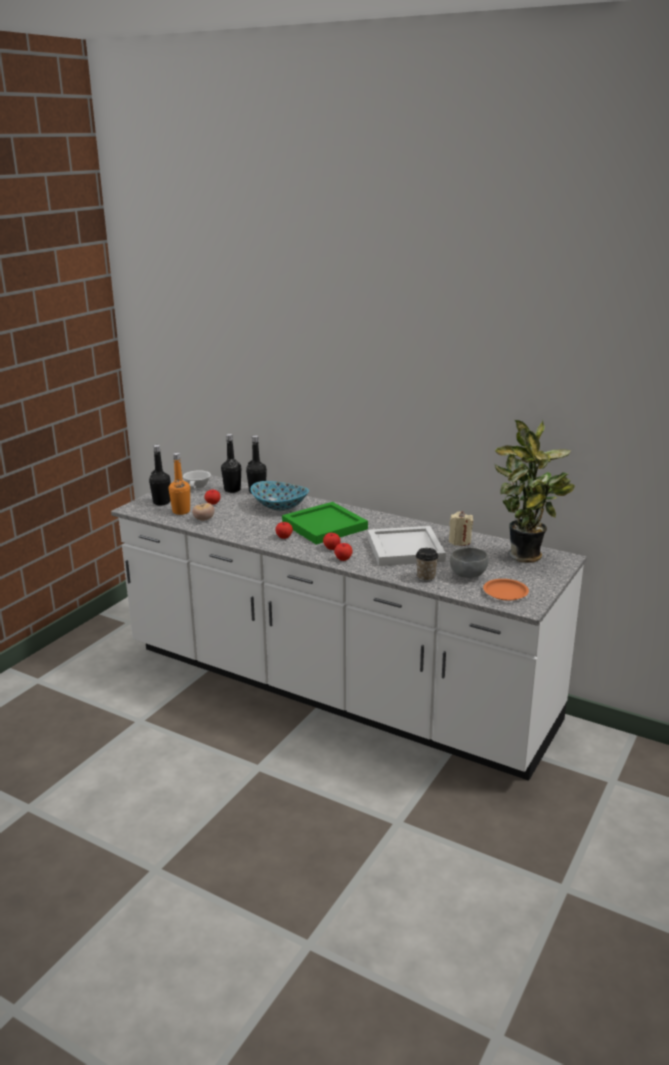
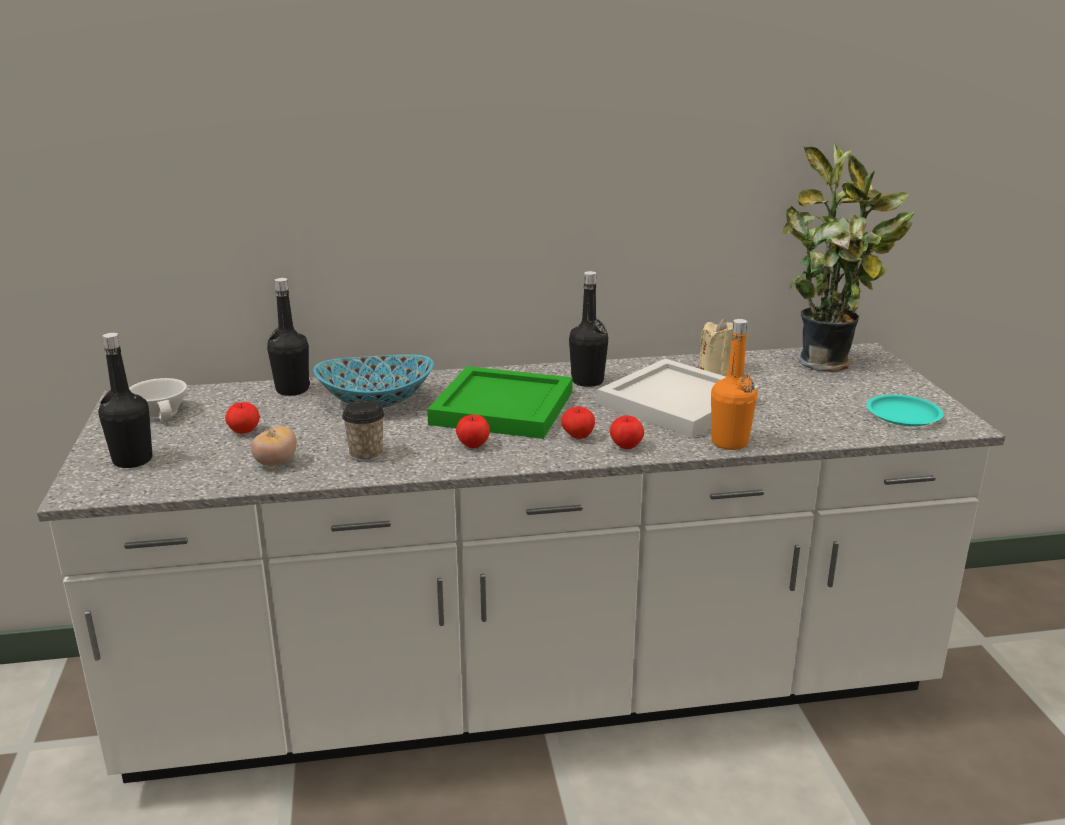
camera: 40 degrees left, 0 degrees up
(181, 511) = (204, 464): orange bottle -> orange bottle (729, 443)
(232, 490) = (241, 399): black bottle -> black bottle (587, 381)
(426, 577) = (781, 431): cup -> cup (366, 455)
(467, 575) = (818, 409): grey bowl -> none
(505, 592) = (902, 415): orange plate -> turquoise plate

